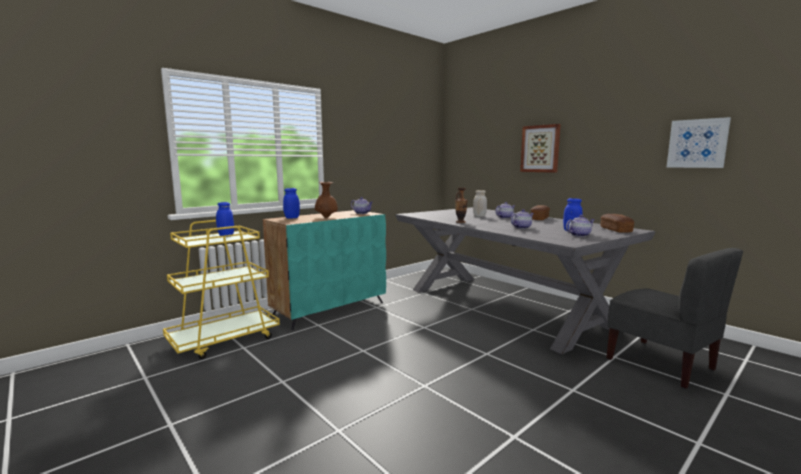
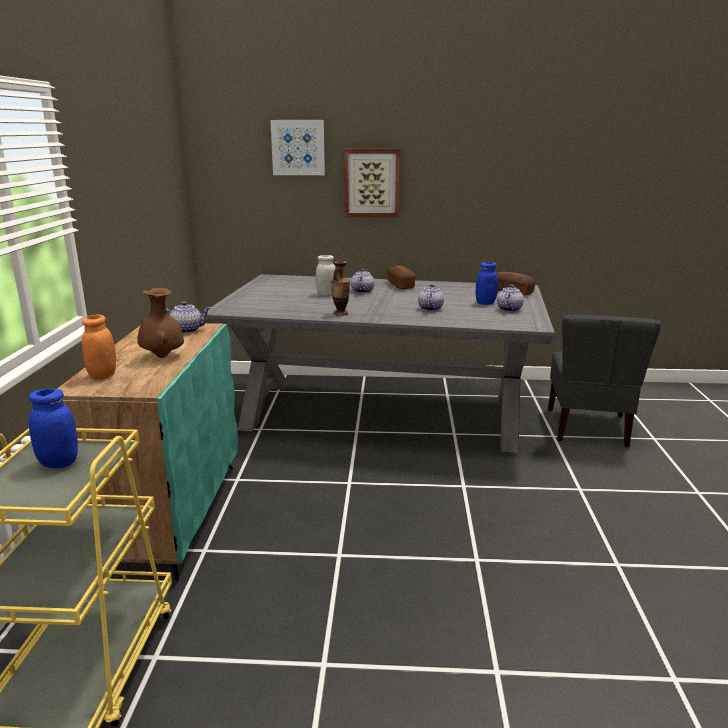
camera: 45 degrees left, 10 degrees up
(292, 218) = (103, 376): blue jar -> orange jar
(661, 364) = (588, 428): grey chair -> grey chair turned 90 degrees clockwise
(697, 143) = (560, 182): picture -> picture (298, 147)

